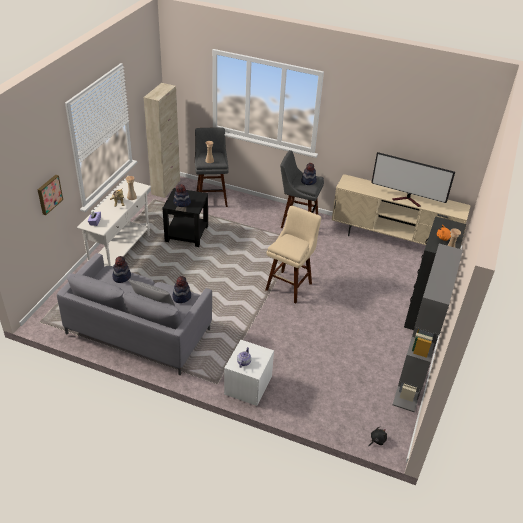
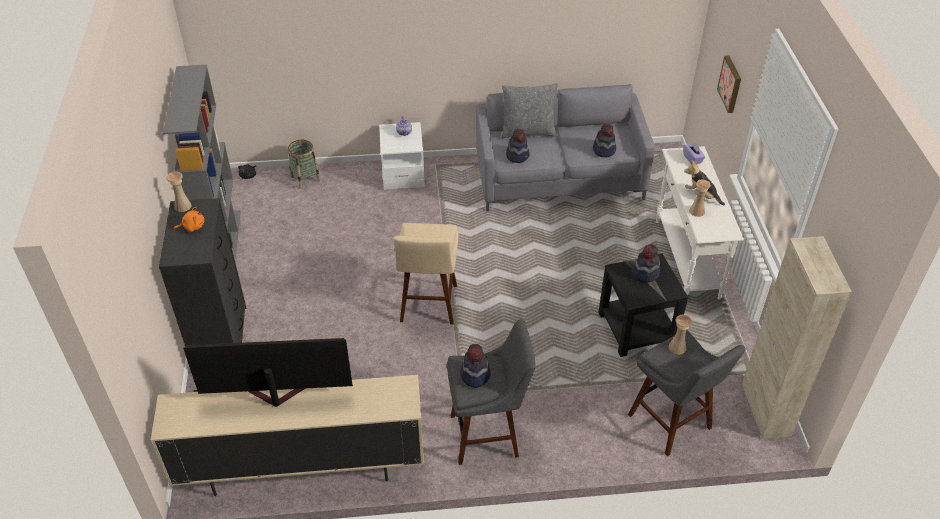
camera: 155 degrees right, 5 degrees up
(329, 416) = (305, 178): none -> basket

